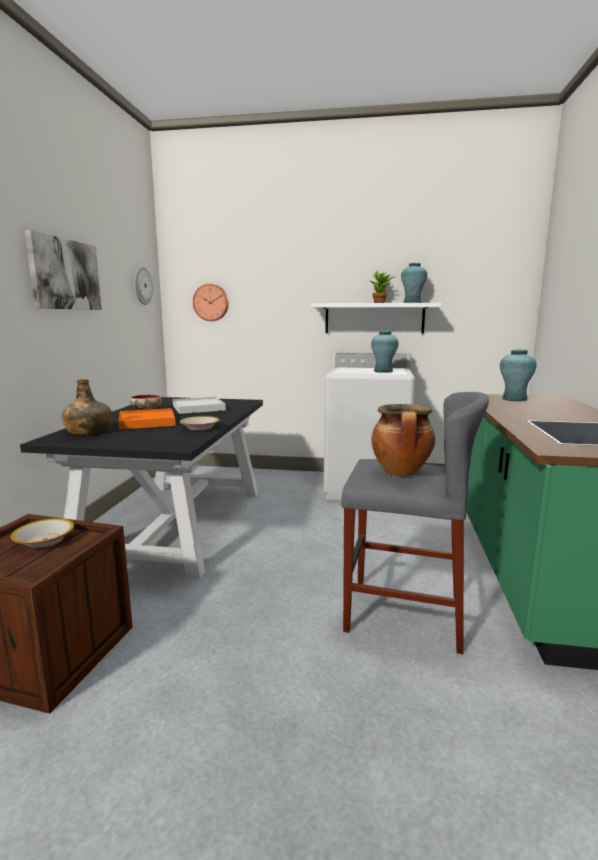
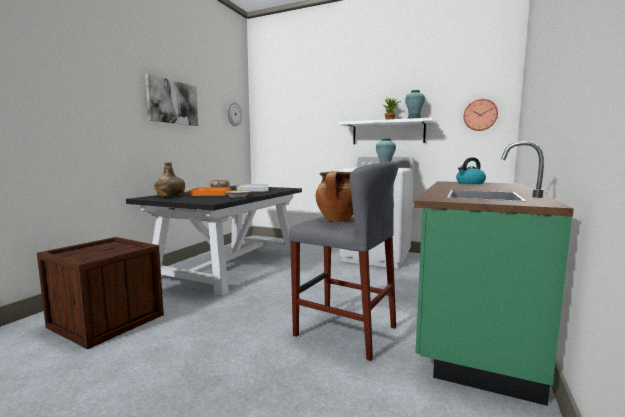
camera: 15 degrees right, 5 degrees down
(45, 540) = (112, 248): bowl -> none
(211, 302) = (279, 125): wall clock -> wall clock (480, 115)
(514, 399) = (470, 183): turquoise vase -> kettle

